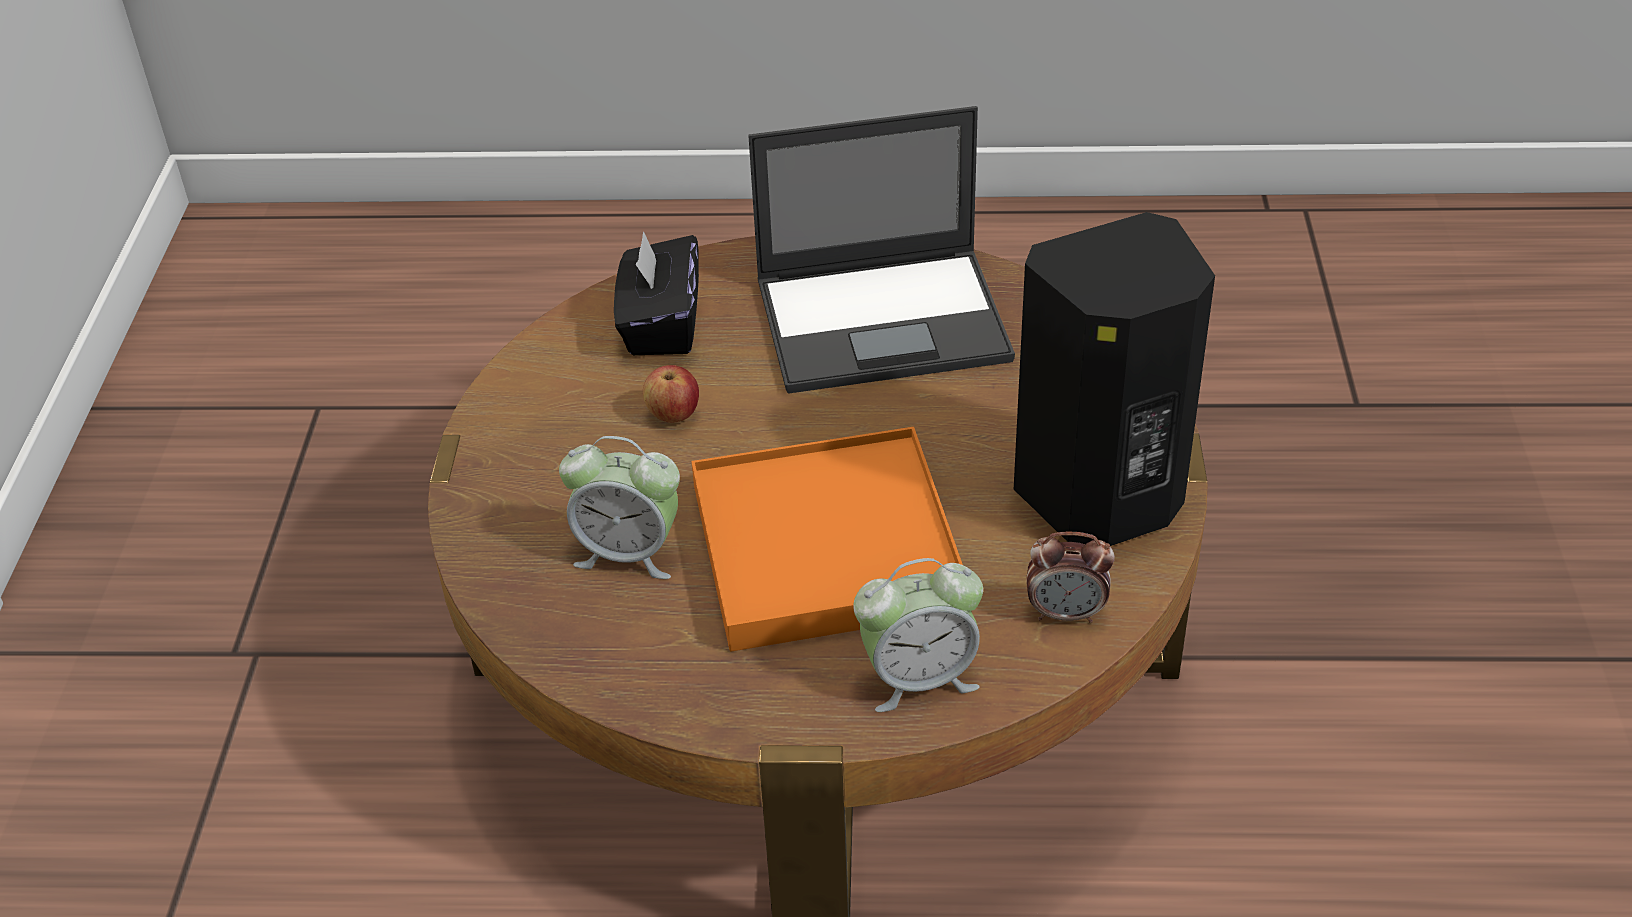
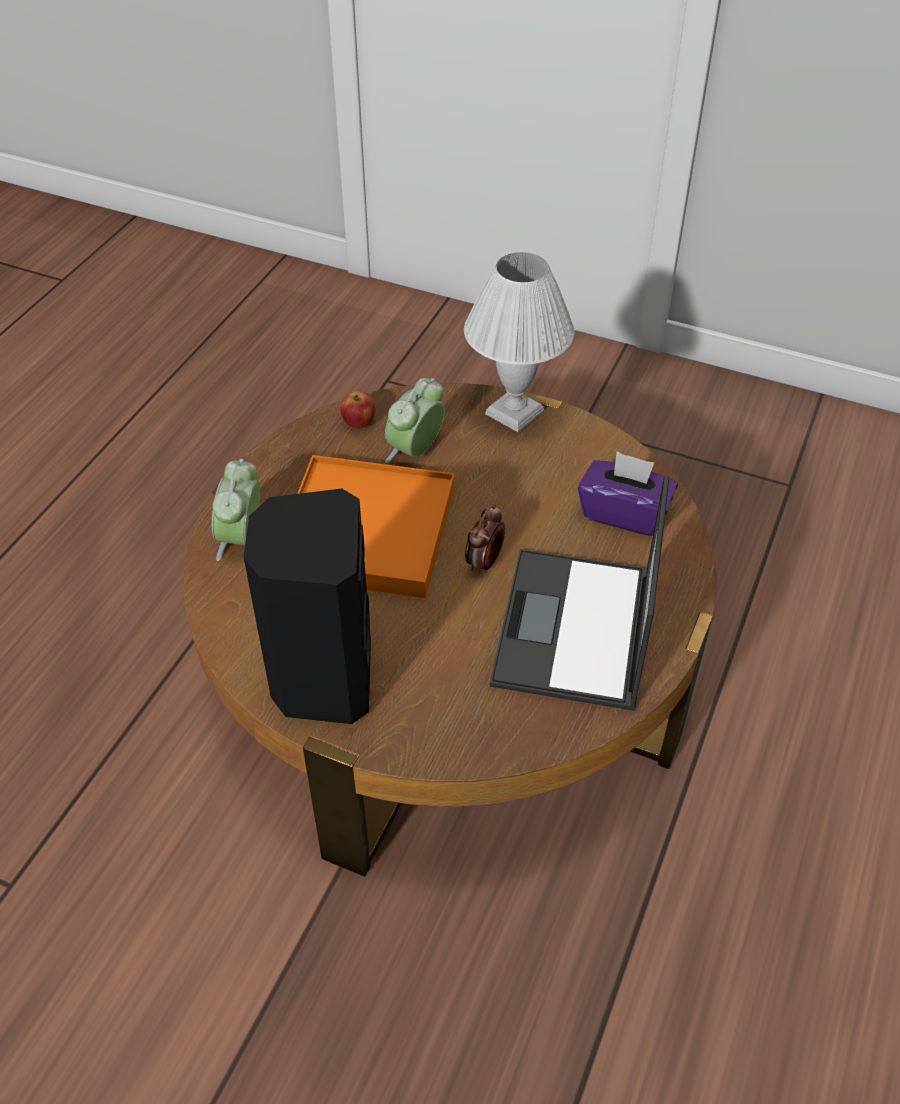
camera: 110 degrees right, 5 degrees up
(491, 476) = (513, 412): none -> white table lamp
(661, 325) = (624, 513): black tissue box -> purple tissue box
(673, 414) = (527, 497): apple -> apple (359, 423)
(1066, 613) = (241, 620): alarm clock -> alarm clock (484, 562)

